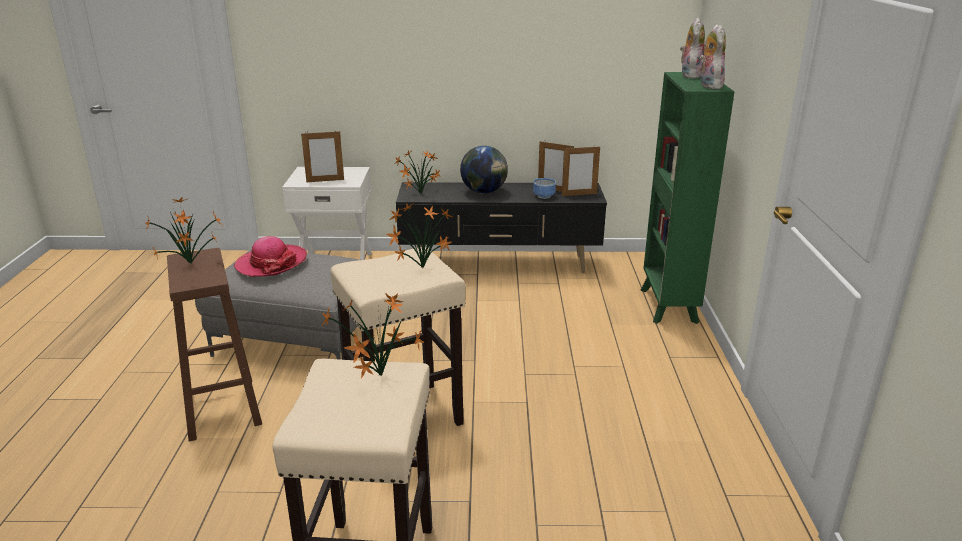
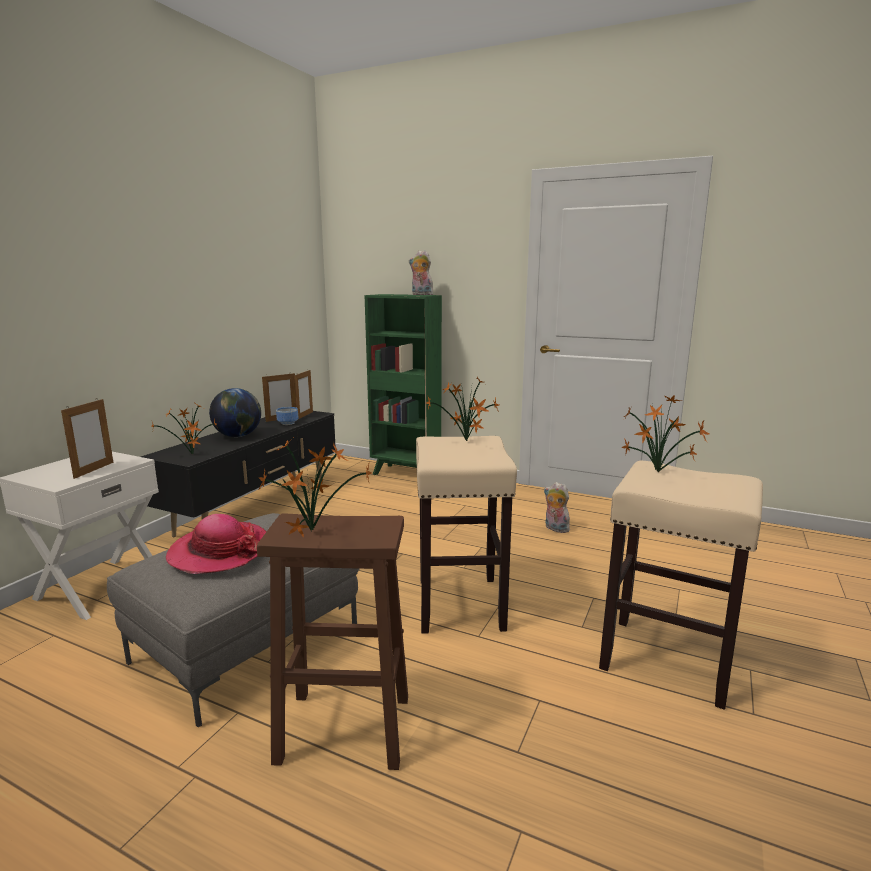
camera: 65 degrees left, 10 degrees down
(689, 75) = (386, 294): plush toy -> plush toy (555, 529)

